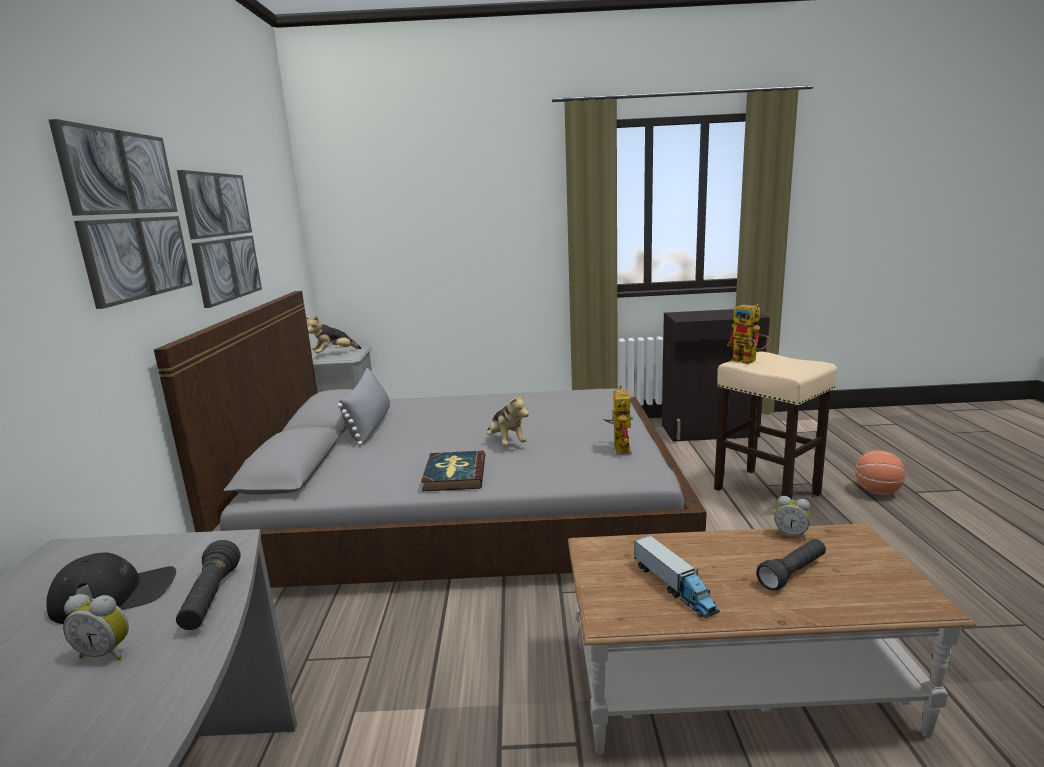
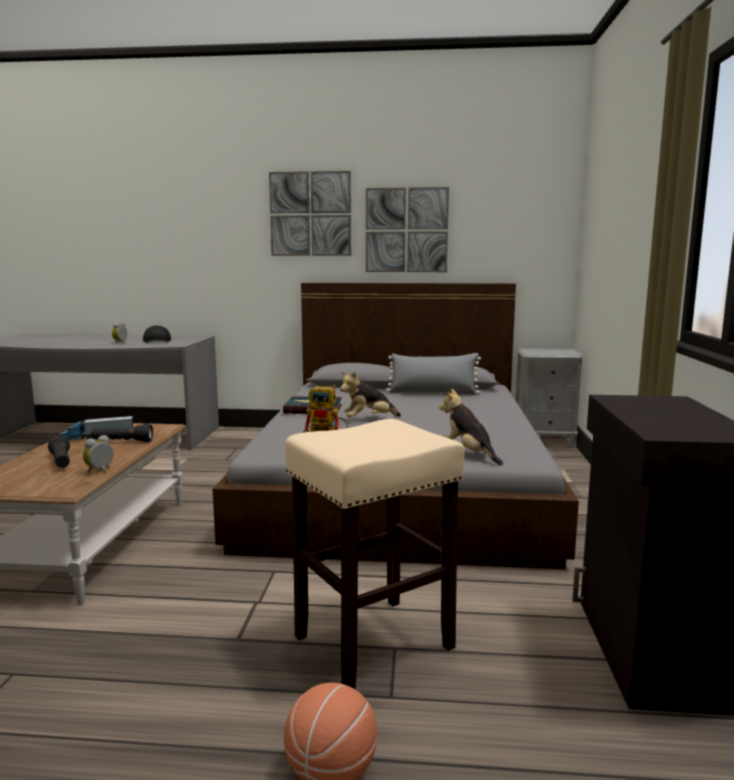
camera: 95 degrees right, 5 degrees down
(211, 599) = (136, 346): black flashlight -> black flashlight (122, 442)
(334, 354) = (545, 350): plush toy -> plush toy (469, 453)
(749, 361) = (391, 427): toy robot -> none

